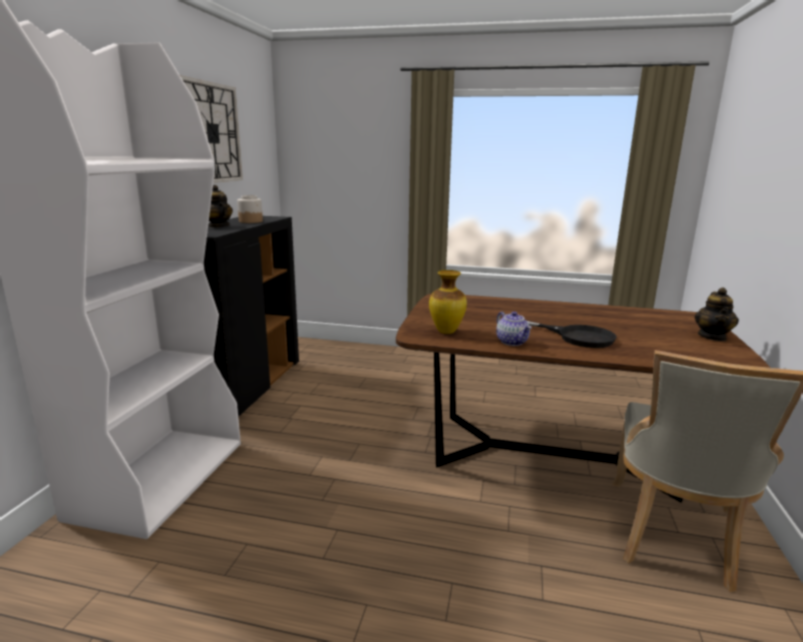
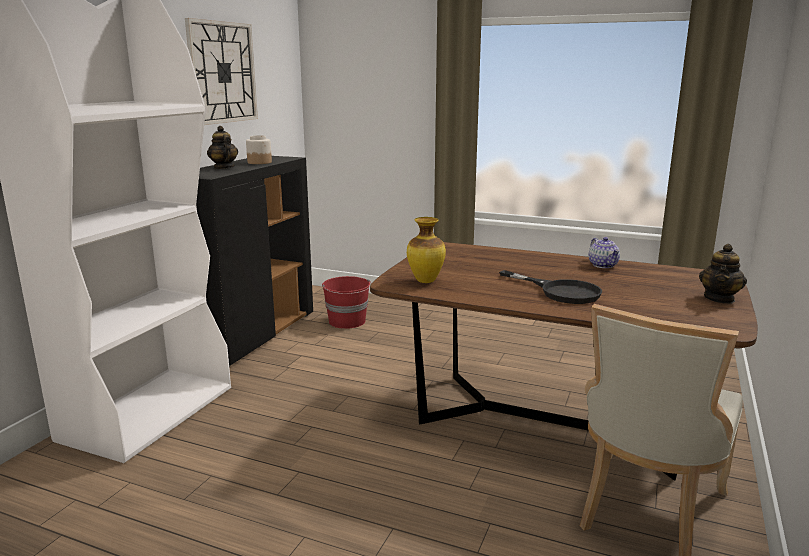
camera: 10 degrees right, 0 degrees up
(333, 369) = (347, 321): none -> red bucket
(512, 342) = (487, 294): teapot -> teapot (603, 265)

